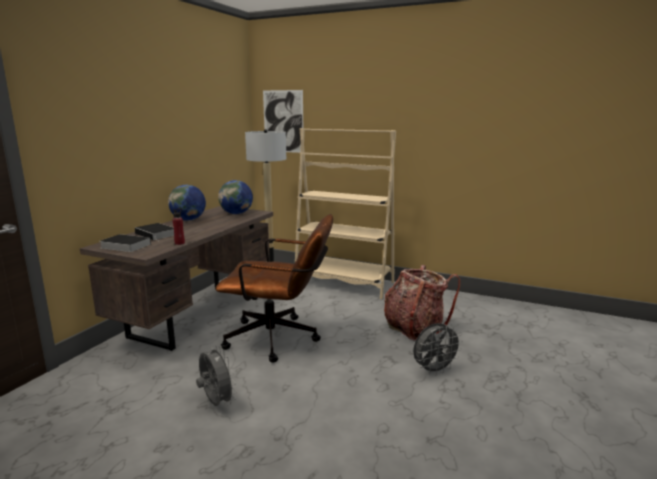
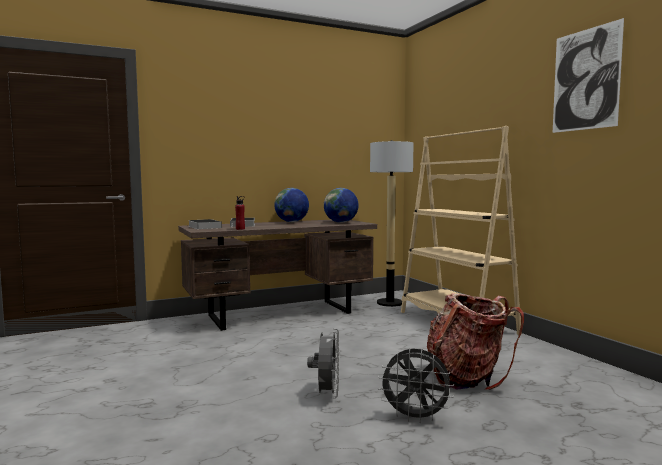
camera: 40 degrees right, 10 degrees down
(216, 403) = (186, 369): grey fan -> grey fan (327, 394)
(280, 339) = (310, 346): brown office chair -> none
(283, 121) = (426, 135): picture -> picture (585, 79)

